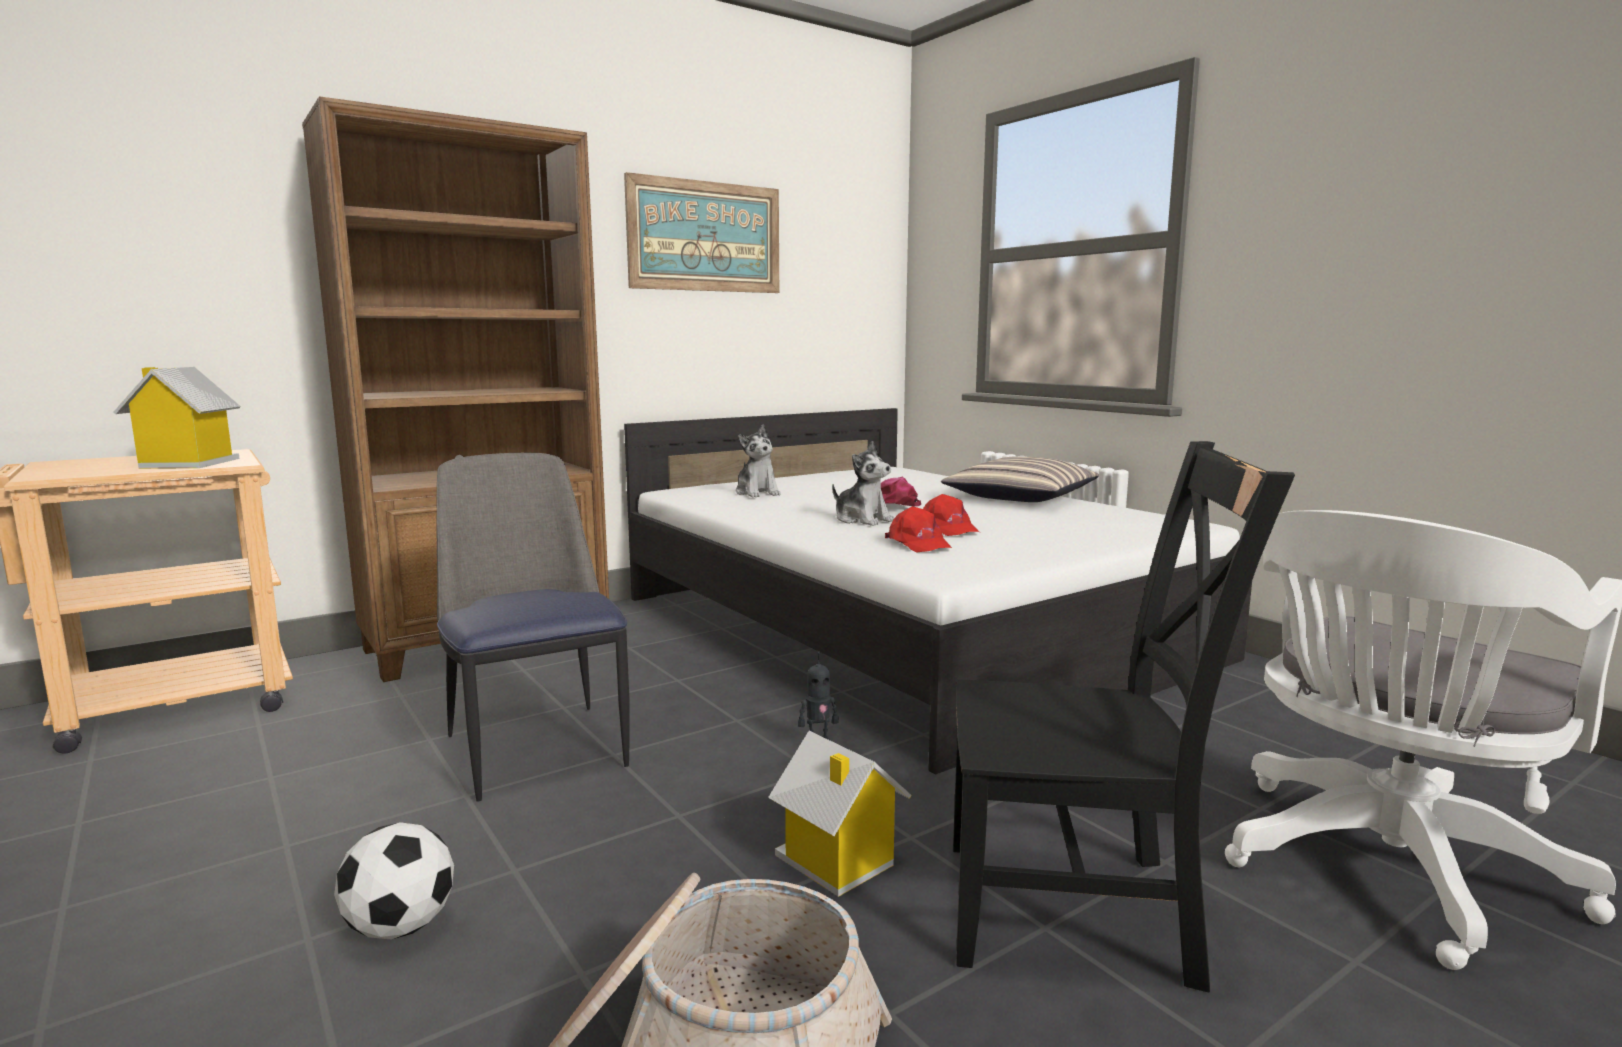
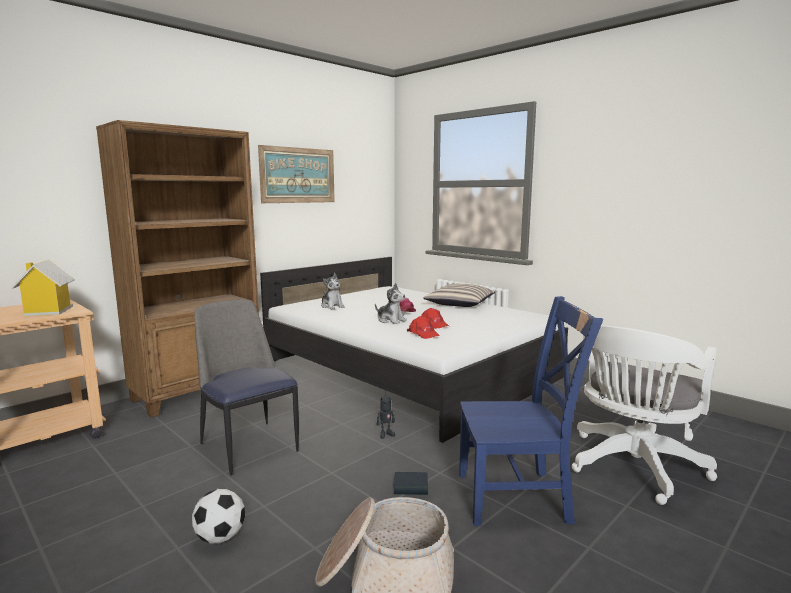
camera: 10 degrees left, 0 degrees up
(836, 863) = (410, 487): toy house -> book
(1079, 911) = (518, 497): black chair -> blue chair

